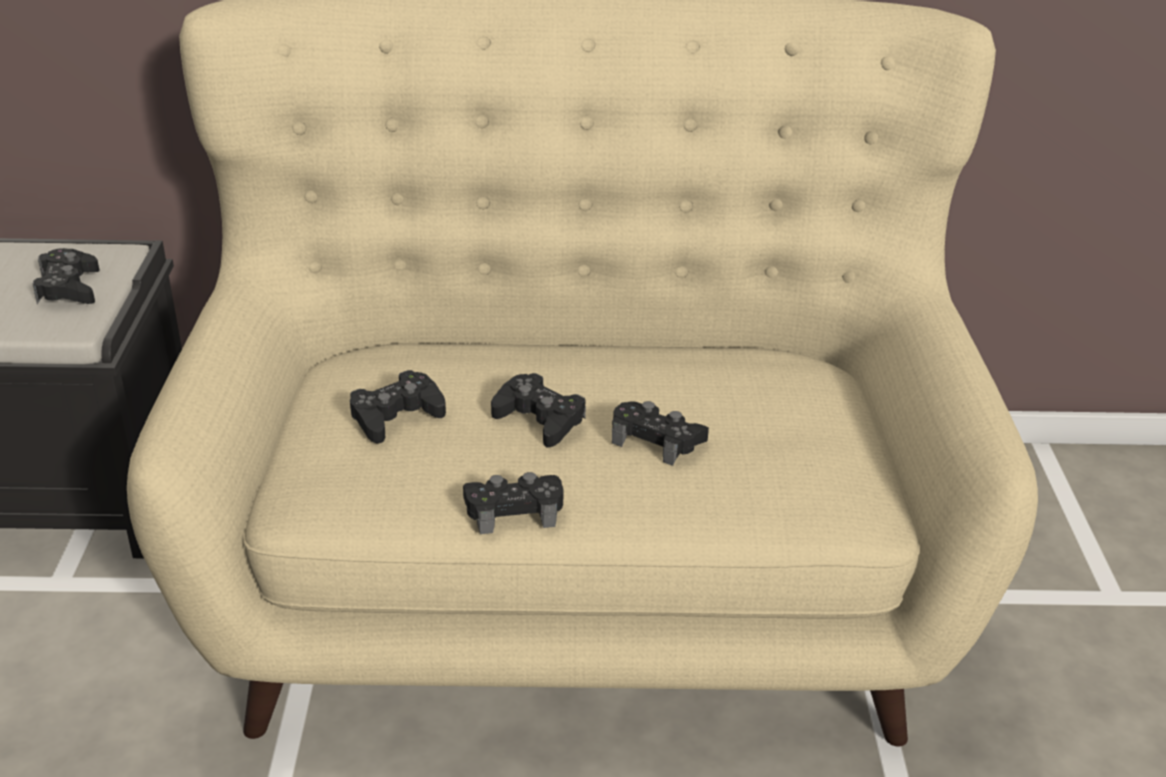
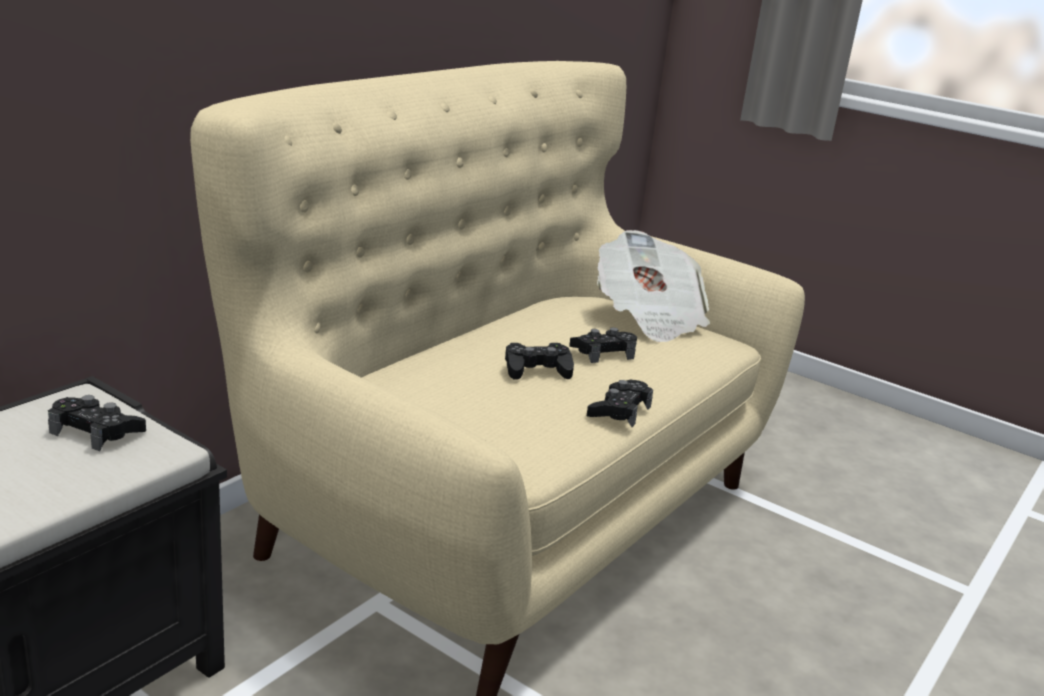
camera: 55 degrees left, 10 degrees down
(396, 416) = (467, 403): black game controller -> none
(823, 428) = (649, 317): none -> newspaper

